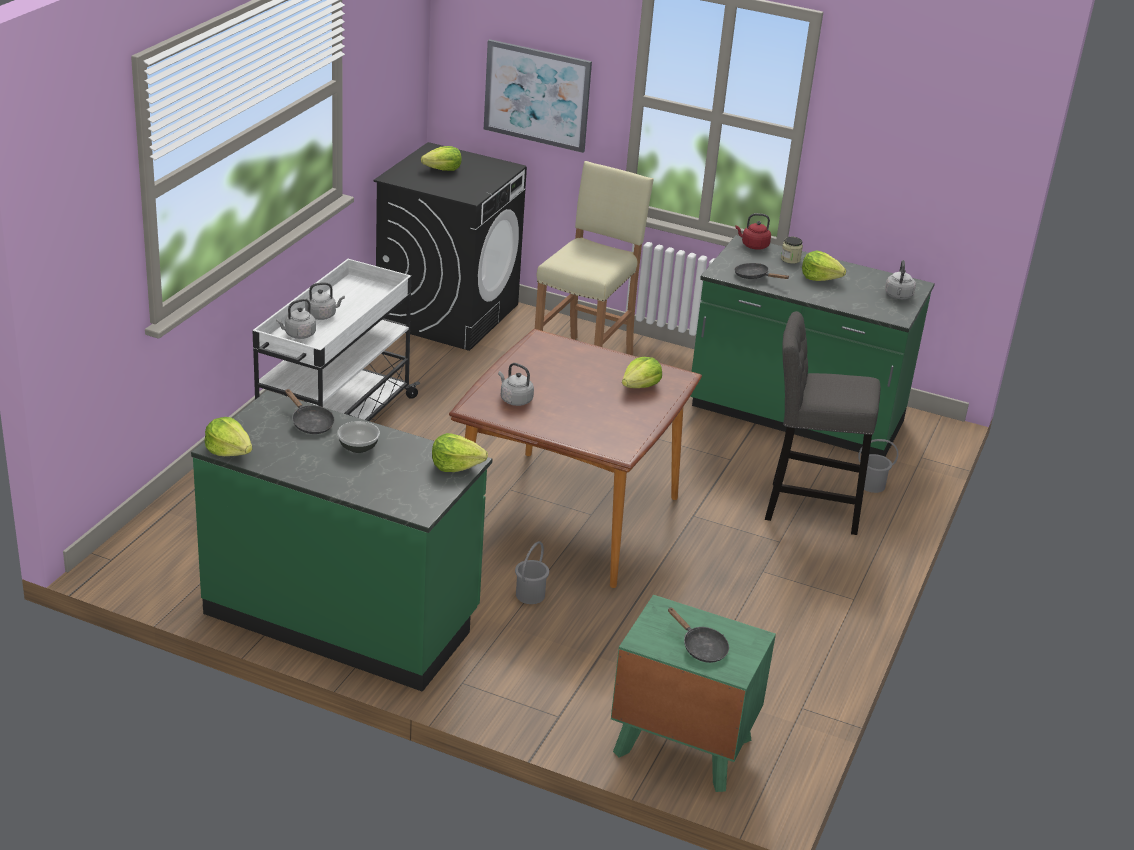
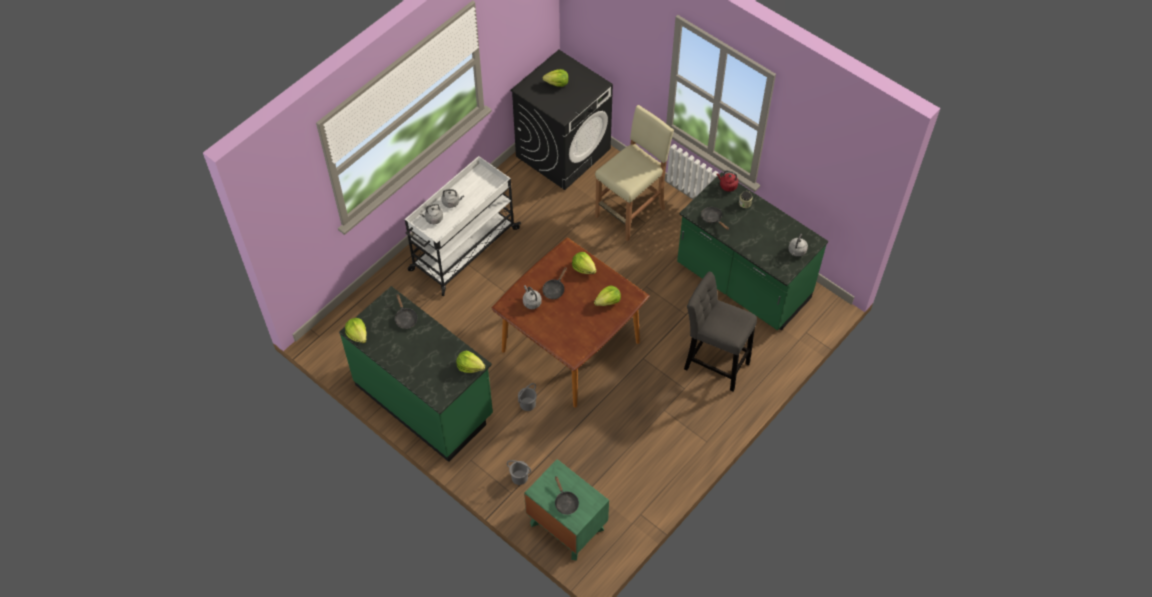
camera: 20 degrees right, 25 degrees up
(358, 448) = (424, 343): bowl -> none
(537, 95) = (618, 49): picture -> none
(545, 382) = (554, 289): none -> black frying pan
(820, 277) = (755, 225): lettuce -> lettuce (584, 268)
(872, 485) = (762, 352): grey bucket -> grey bucket (519, 477)

